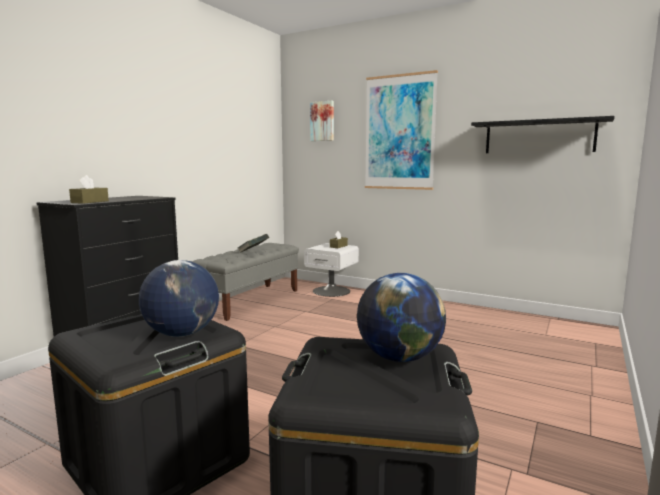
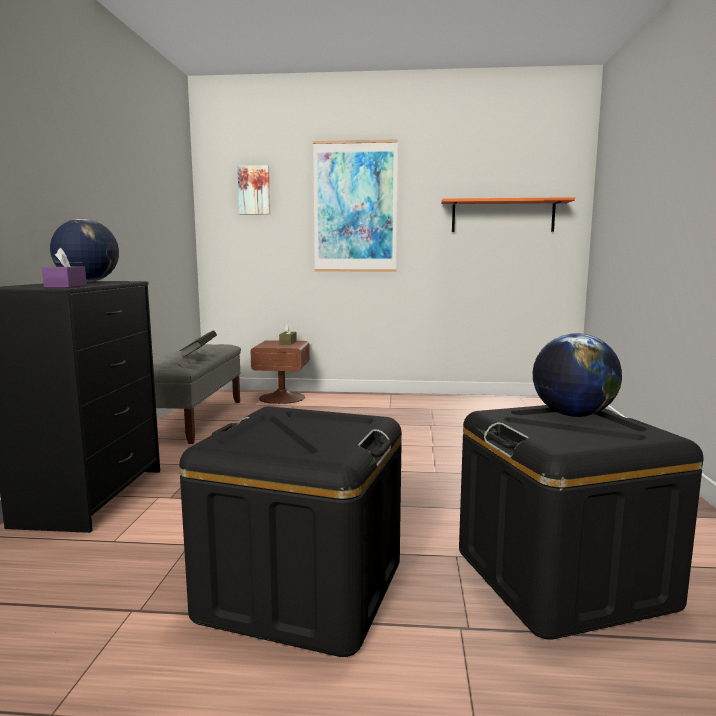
camera: 25 degrees left, 0 degrees up
(90, 202) = (66, 286): brown tissue box -> purple tissue box
(181, 334) = (336, 428): globe -> globe (87, 281)
(331, 291) = (282, 397): white nightstand -> brown nightstand
(539, 137) = (503, 216): black shelf -> orange shelf

